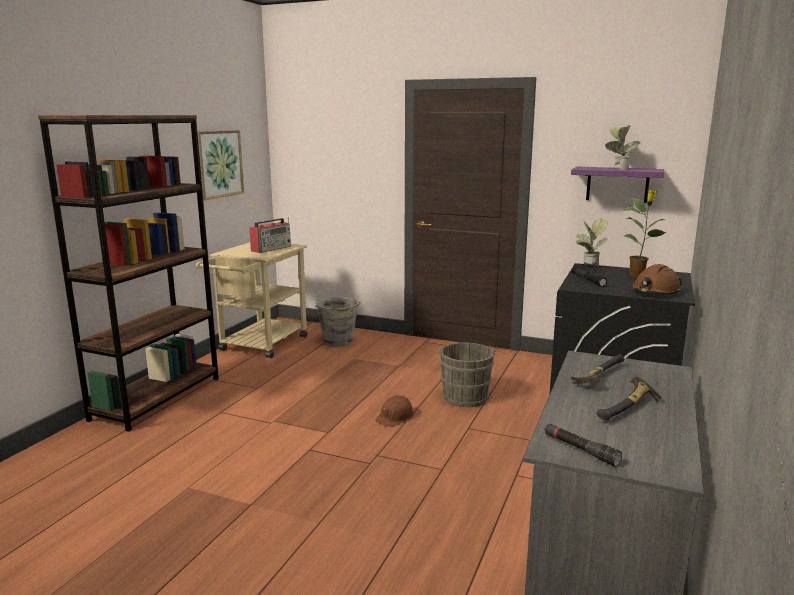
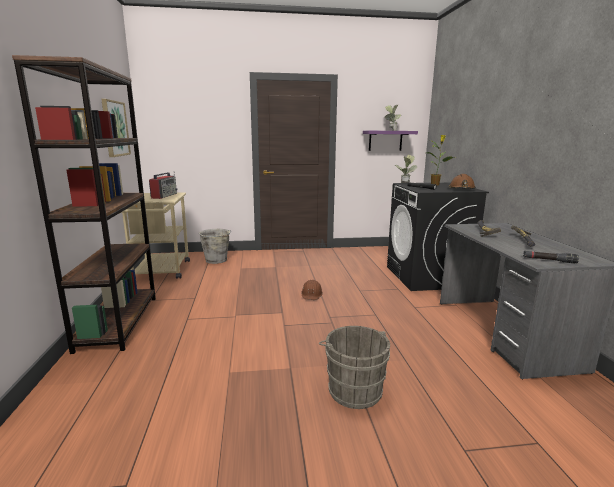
camera: 30 degrees left, 0 degrees up
(465, 396) = (335, 275): grey bucket -> grey bucket (353, 389)

